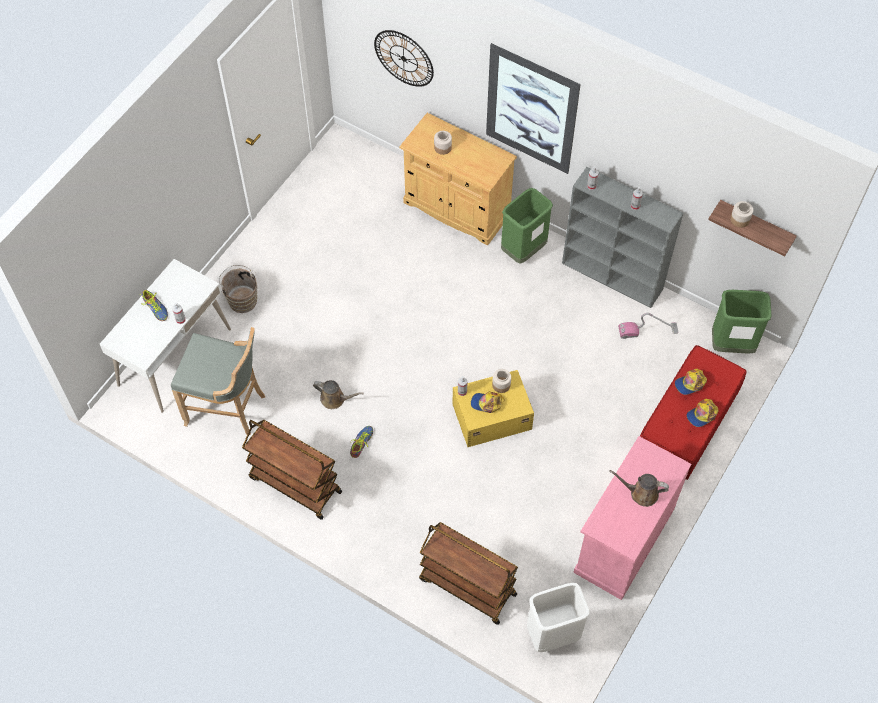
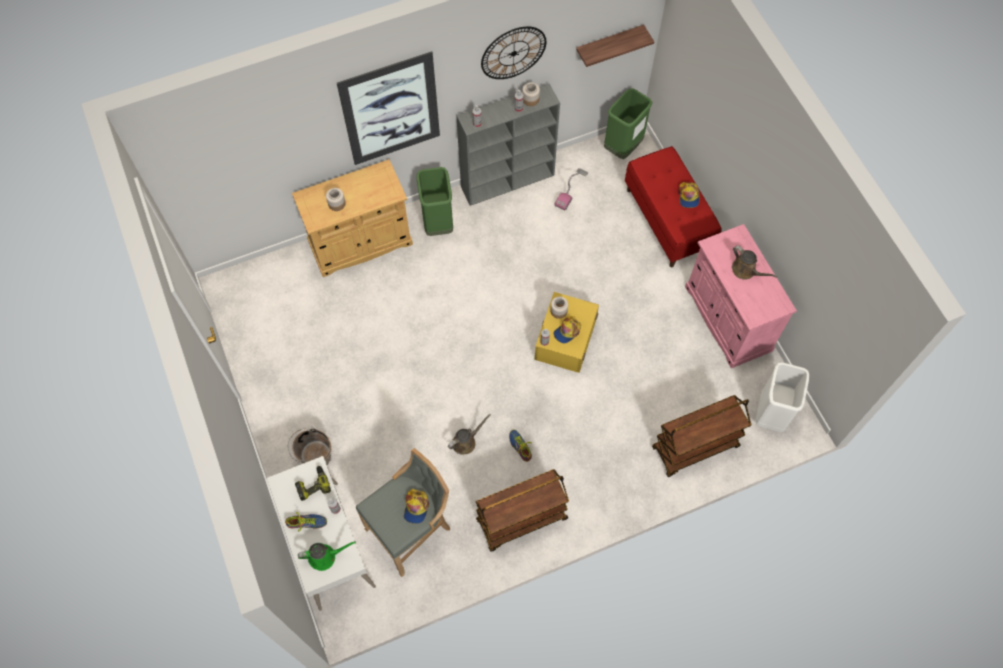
camera: 55 degrees left, 5 degrees up
(137, 338) = (325, 556): none -> green watering can
(189, 292) = (313, 485): none -> power drill
(403, 58) = (252, 165): wall clock -> wall clock (513, 53)
(641, 493) = (745, 270): brown watering can -> brown watering can turned 90 degrees counterclockwise
(690, 383) = (658, 186): cap -> cap (416, 507)
(739, 219) = (603, 48): jar -> jar (530, 99)

